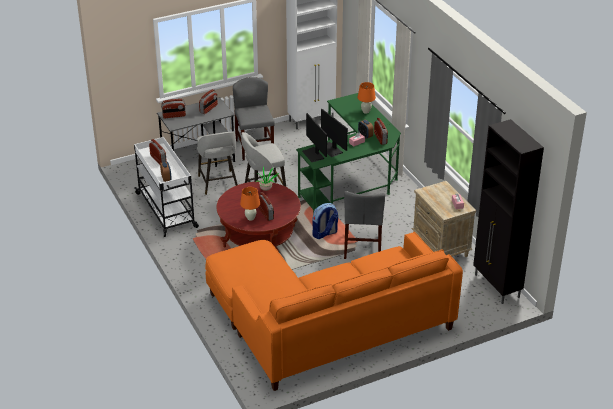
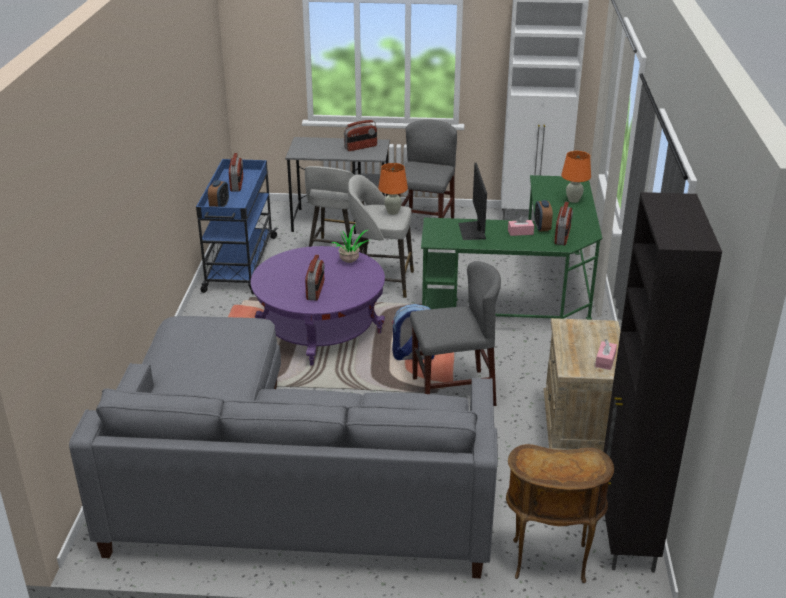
camera: 30 degrees right, 5 degrees down
(167, 211) = (240, 264): white cart -> blue cart
(174, 116) = (309, 144): radio -> none
(250, 218) = (288, 289): orange table lamp -> orange table lamp (392, 212)
(259, 237) = (320, 330): red coffee table -> purple coffee table
(313, 154) = (440, 230): monitor -> none
(324, 324) = (282, 484): orange sofa -> grey sofa
(362, 246) = (453, 391): grey chair -> grey chair turned 135 degrees counterclockwise
(475, 311) = (549, 563): none -> brown side table

